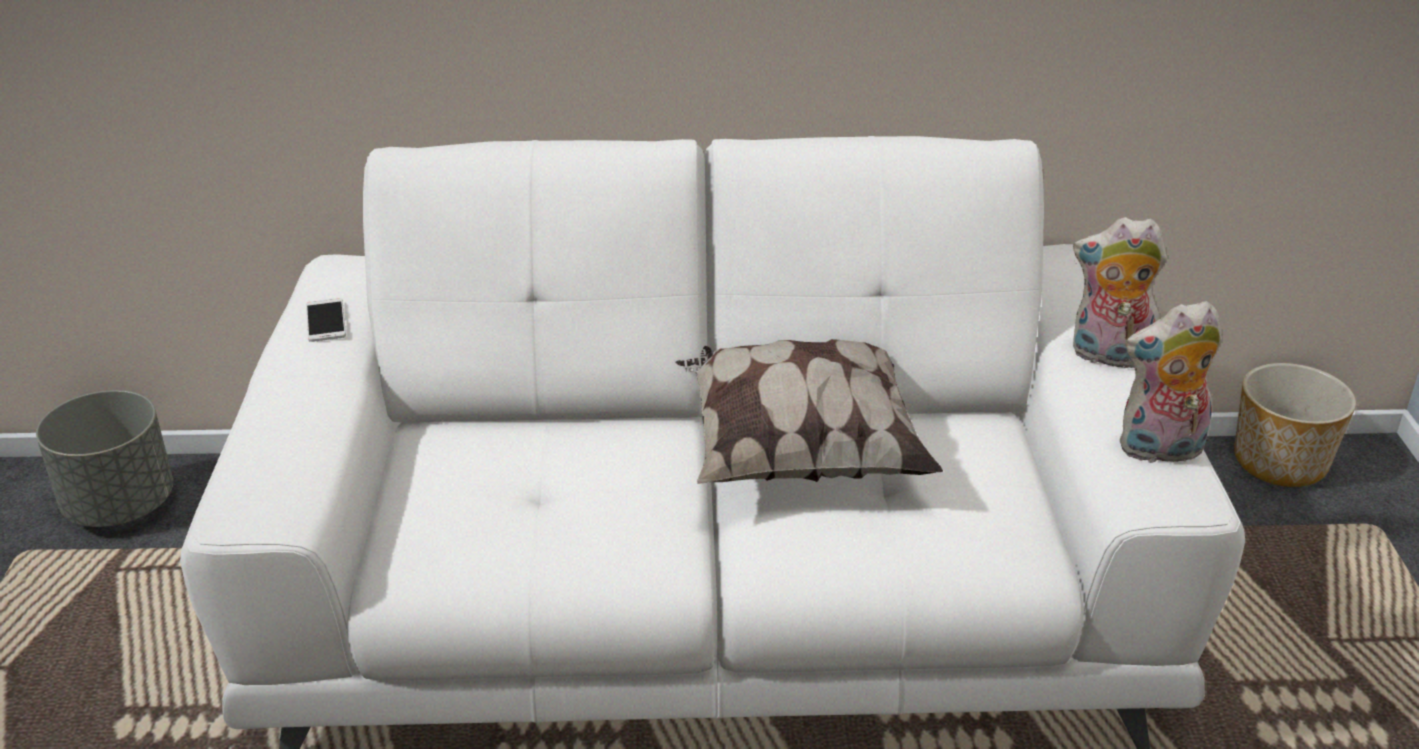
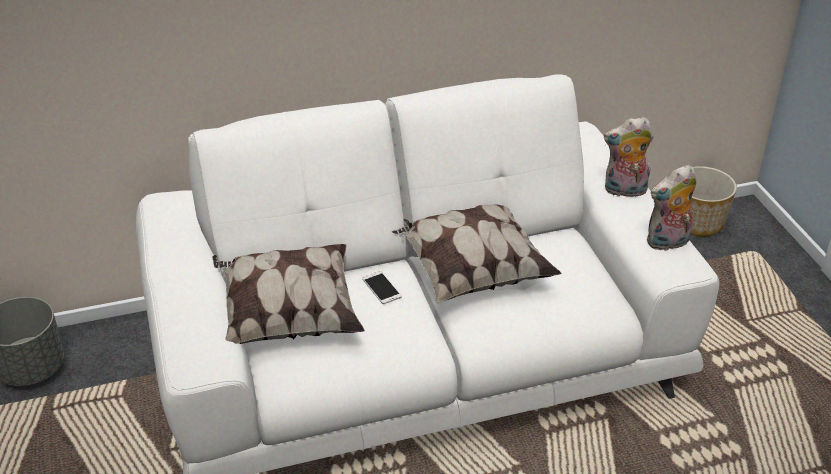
camera: 15 degrees left, 5 degrees up
(326, 321) = (176, 239): phone -> phone (381, 288)
(461, 469) = (287, 316): none -> pillow

